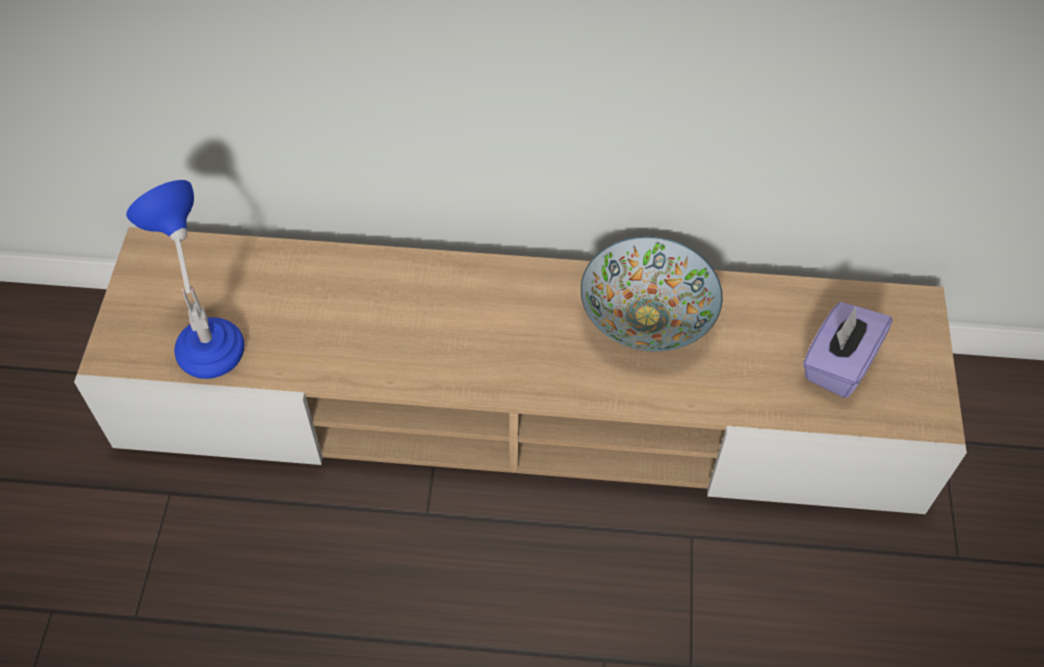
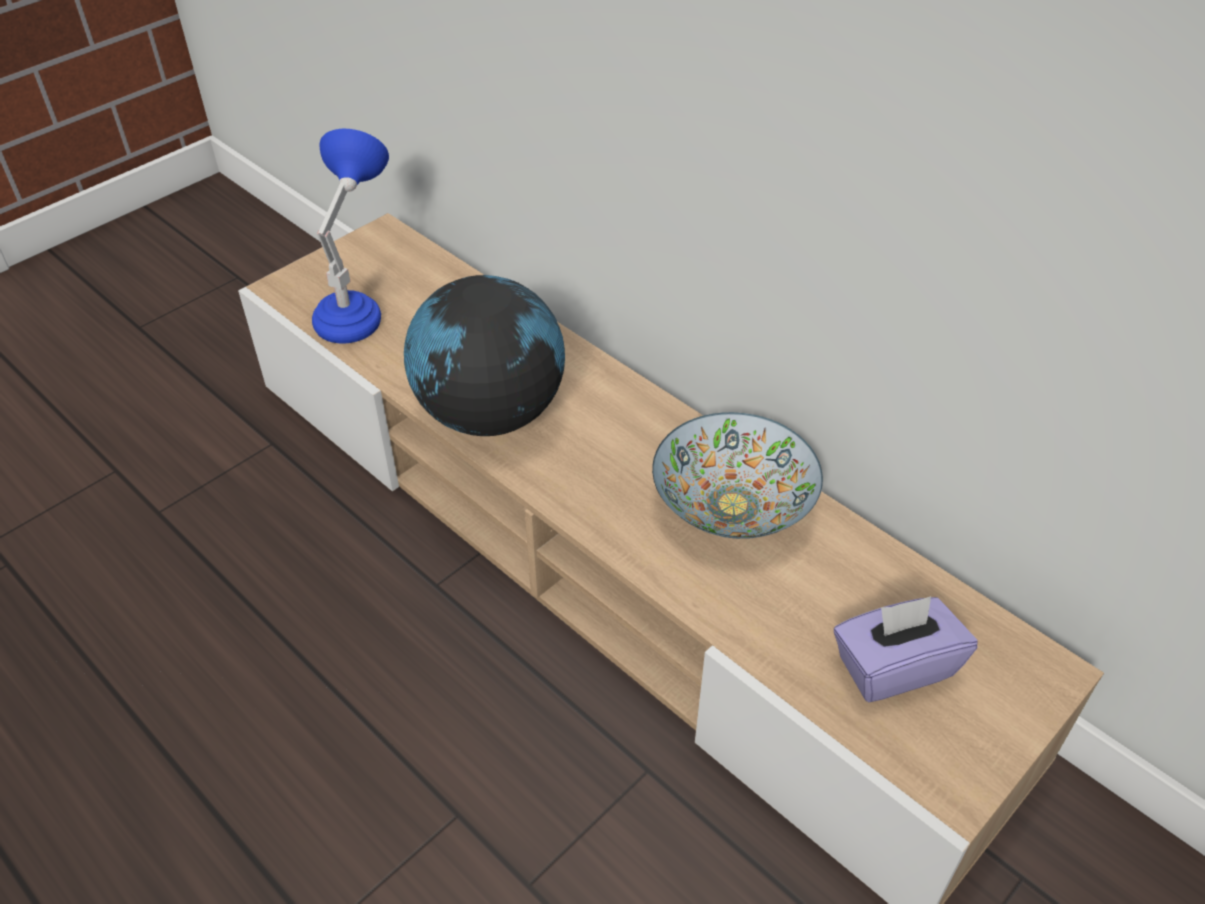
camera: 40 degrees right, 10 degrees down
(411, 356) = (490, 413): none -> globe

